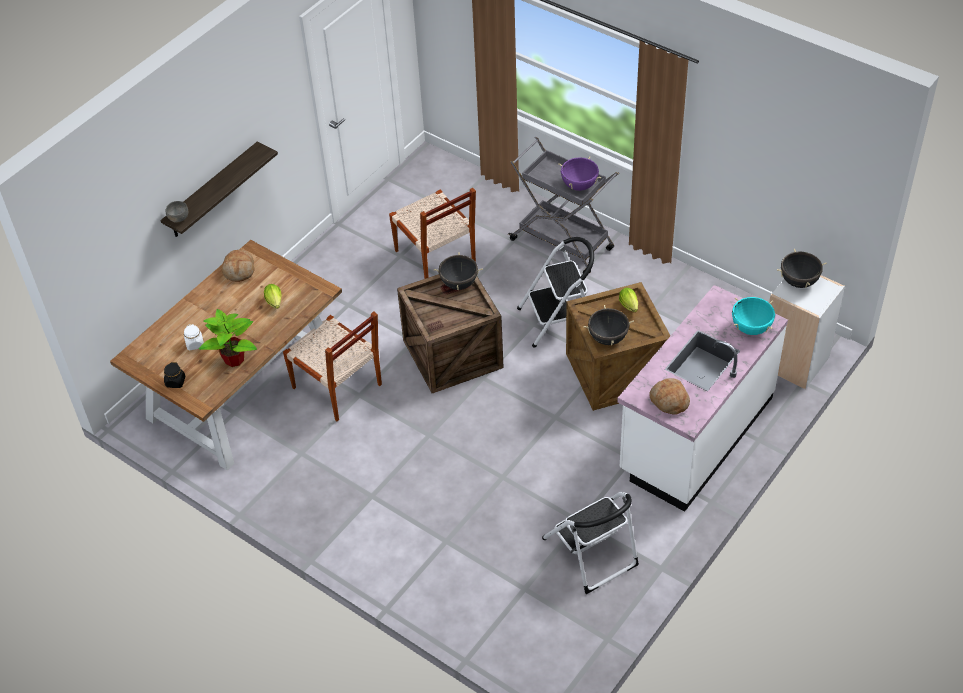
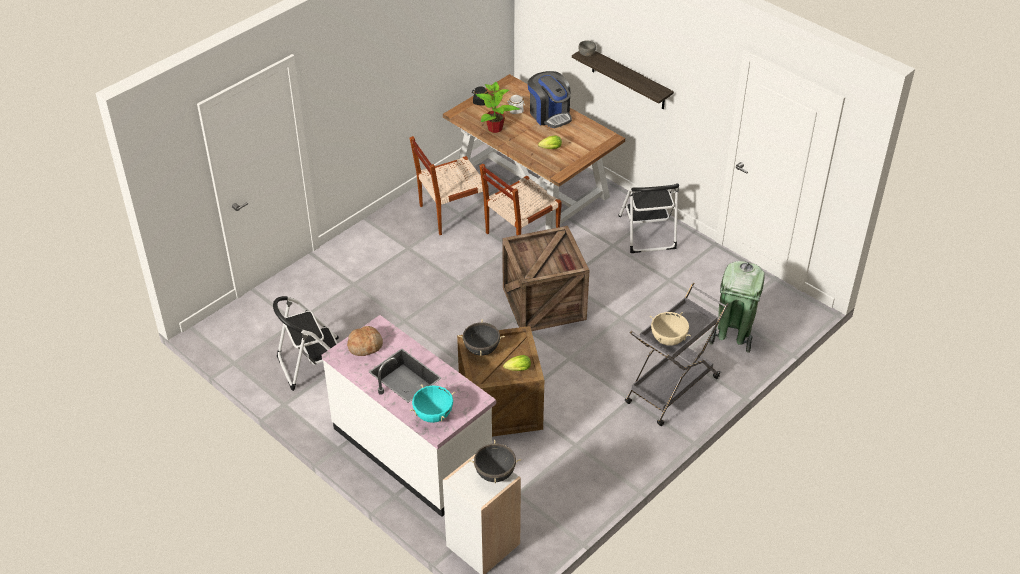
camera: 95 degrees right, 5 degrees down
(204, 310) = (549, 114): none -> coffee machine
(239, 270) = (590, 132): bread -> none
(436, 258) = (662, 302): chair -> chair (451, 213)
(459, 283) = (569, 264): black cooking pot -> none
(476, 205) = (732, 335): none -> green trash can
(561, 320) = (571, 377): step ladder -> step ladder (647, 234)
(579, 185) = (668, 339): purple cooking pot -> beige cooking pot

